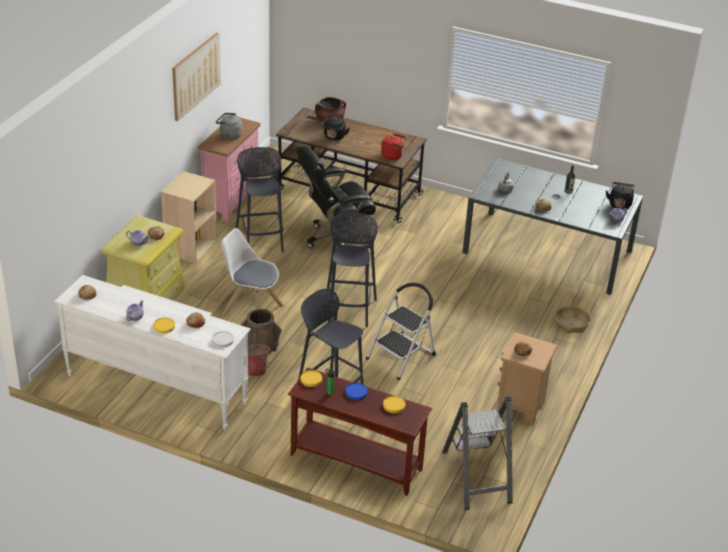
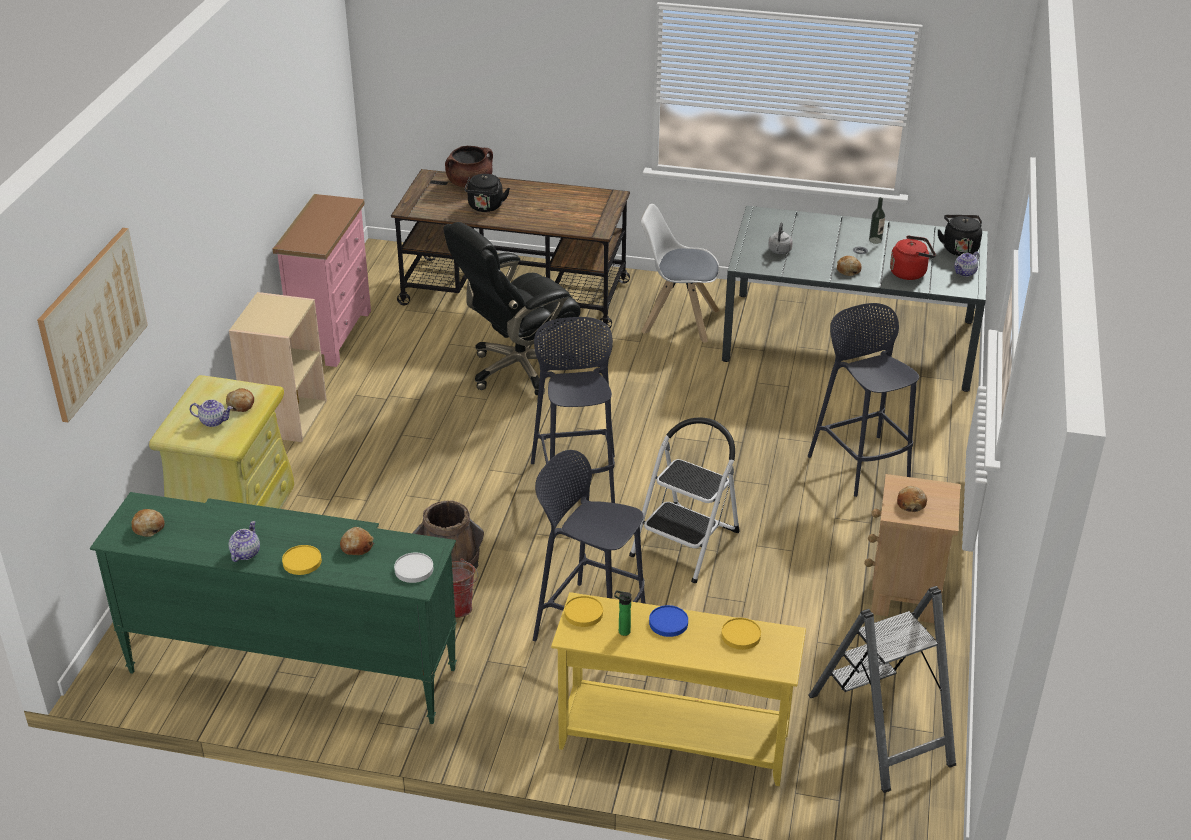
camera: 10 degrees left, 0 degrees up
(157, 388) = (293, 669): white cabinet -> green cabinet
(195, 76) = (257, 129): picture -> picture (93, 322)
(229, 135) = (319, 224): grey kettle -> none
(251, 309) = (415, 503): chair -> chair (678, 321)
(261, 240) = (399, 389): grey stool -> grey stool (861, 465)
(355, 462) = (673, 741): brown console table -> yellow console table
(393, 155) = (588, 223): red kettle -> red kettle (910, 272)
(571, 324) = (929, 447): basket -> none

